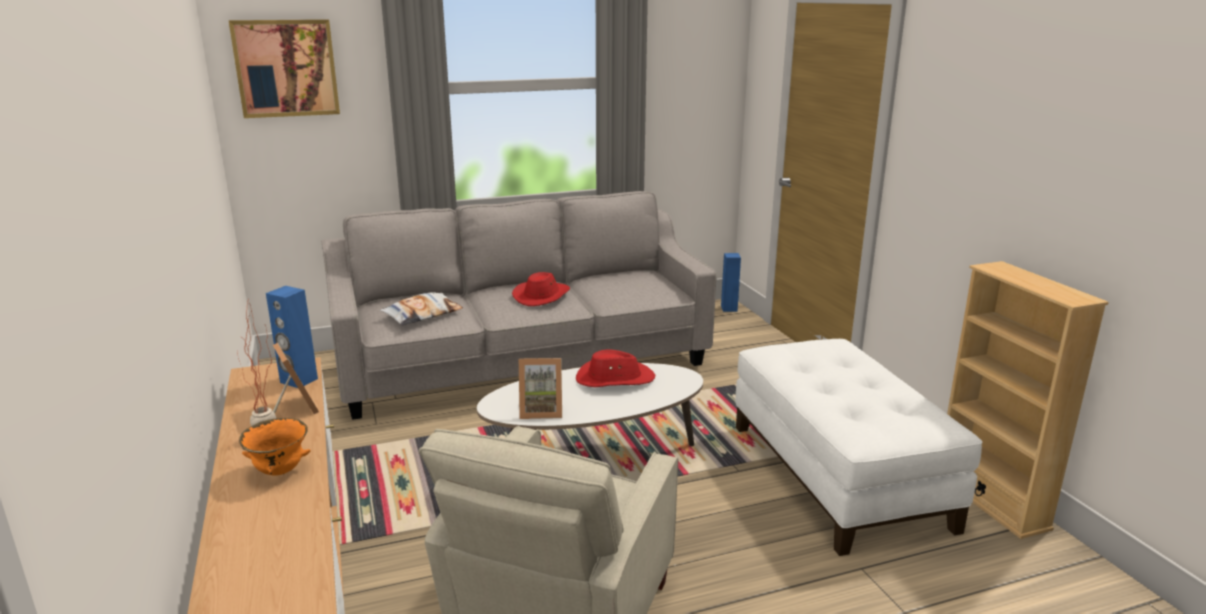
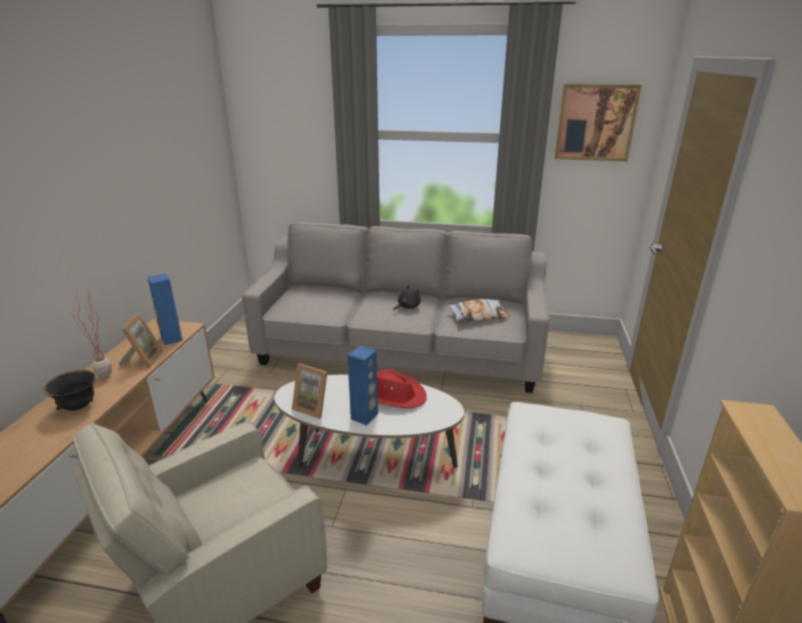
camera: 30 degrees right, 5 degrees up
(279, 471) = (78, 407): orange bowl -> black bowl
(286, 68) = (273, 113): picture -> picture (595, 122)
(422, 314) = (314, 303): pillow -> pillow (478, 315)
(542, 296) = (407, 307): red hat -> black plush toy
(729, 308) = (603, 346): blue speaker -> blue speaker (364, 416)

